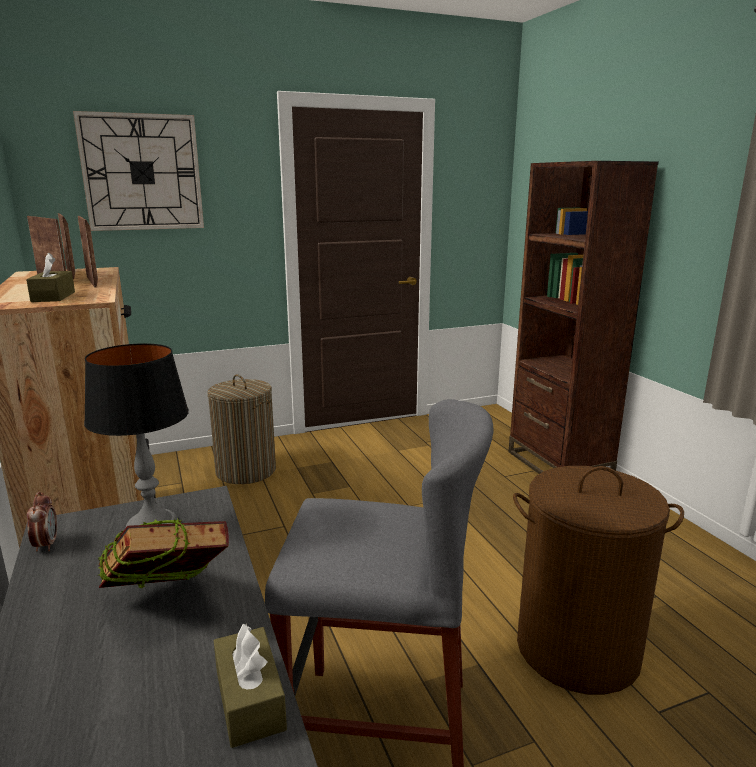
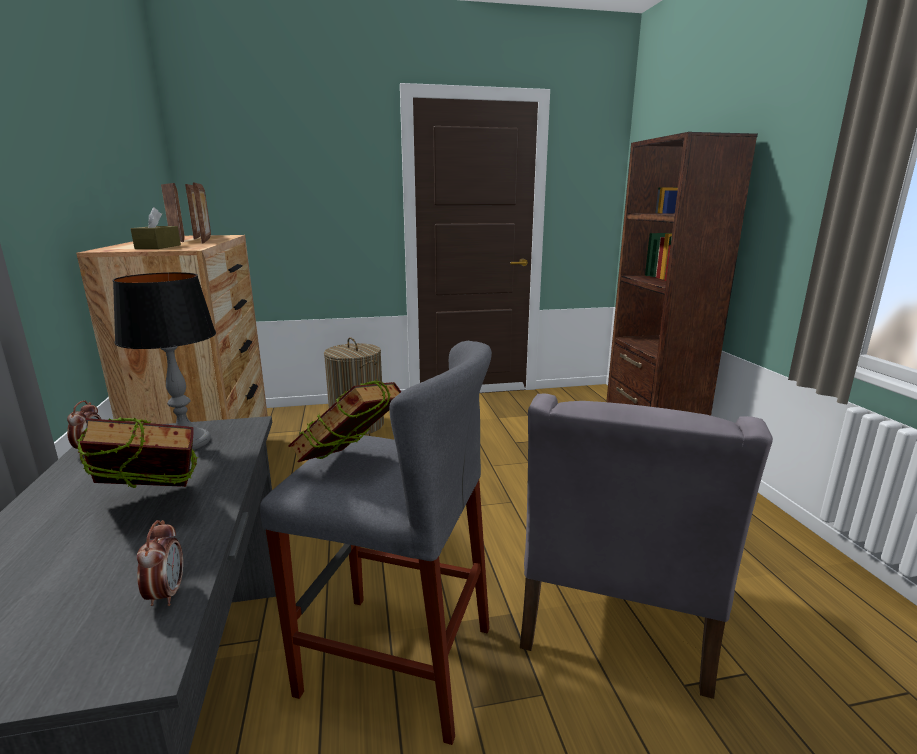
camera: 10 degrees right, 0 degrees up
(142, 172) = (279, 157): wall clock -> none
(250, 700) = (166, 594): brown tissue box -> alarm clock
(343, 535) = (351, 465): none -> book
(577, 649) = (614, 613): brown laundry basket -> grey armchair

